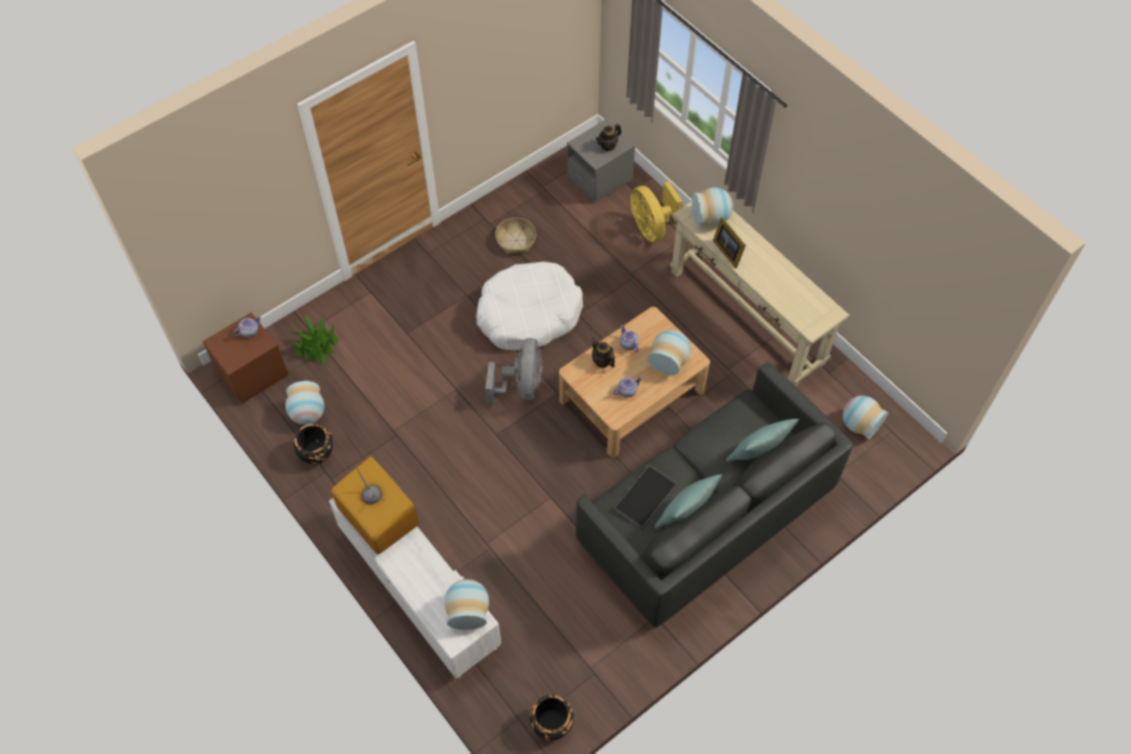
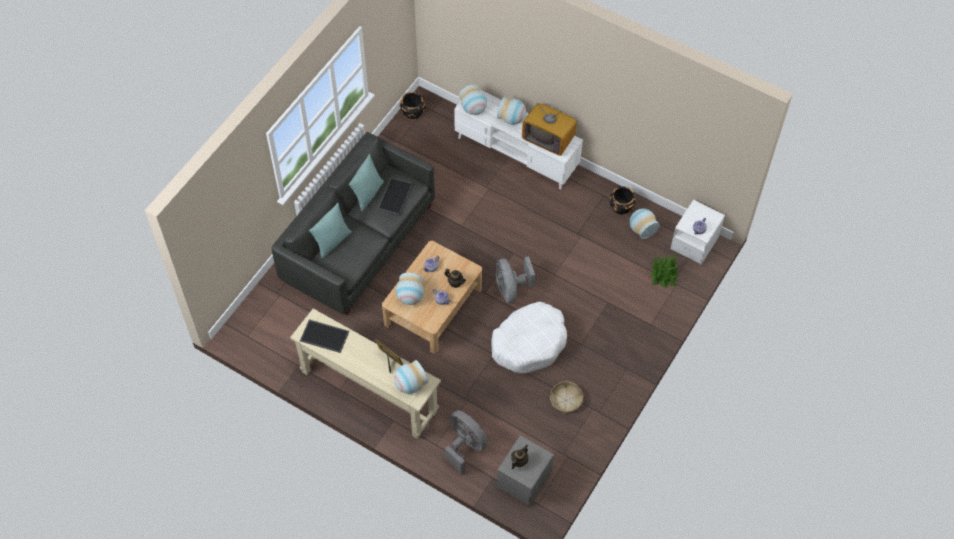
camera: 160 degrees right, 0 degrees up
(252, 373) = (694, 243): brown nightstand -> white nightstand
(651, 227) = (465, 446): yellow fan -> grey fan
(802, 303) = (325, 335): none -> tray
(859, 424) = (270, 334): vase -> vase (512, 119)

